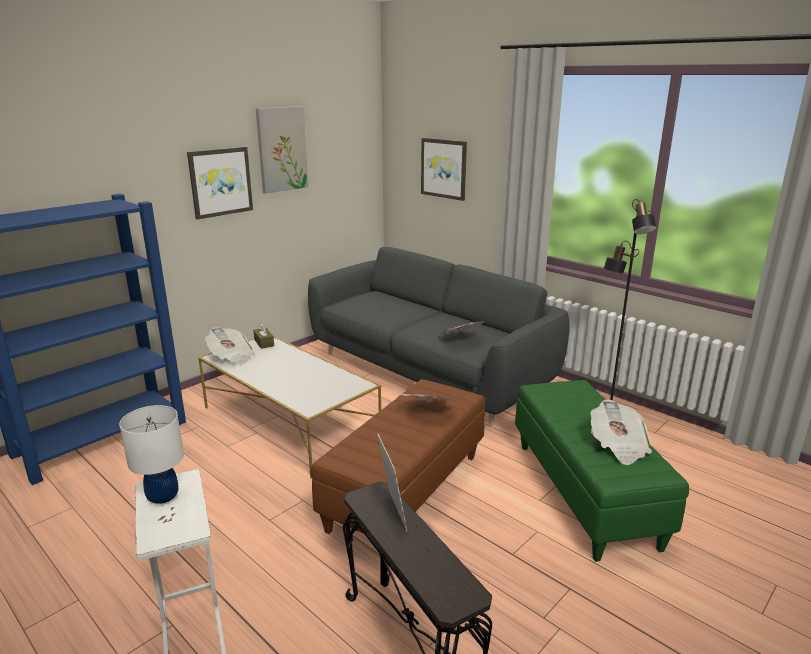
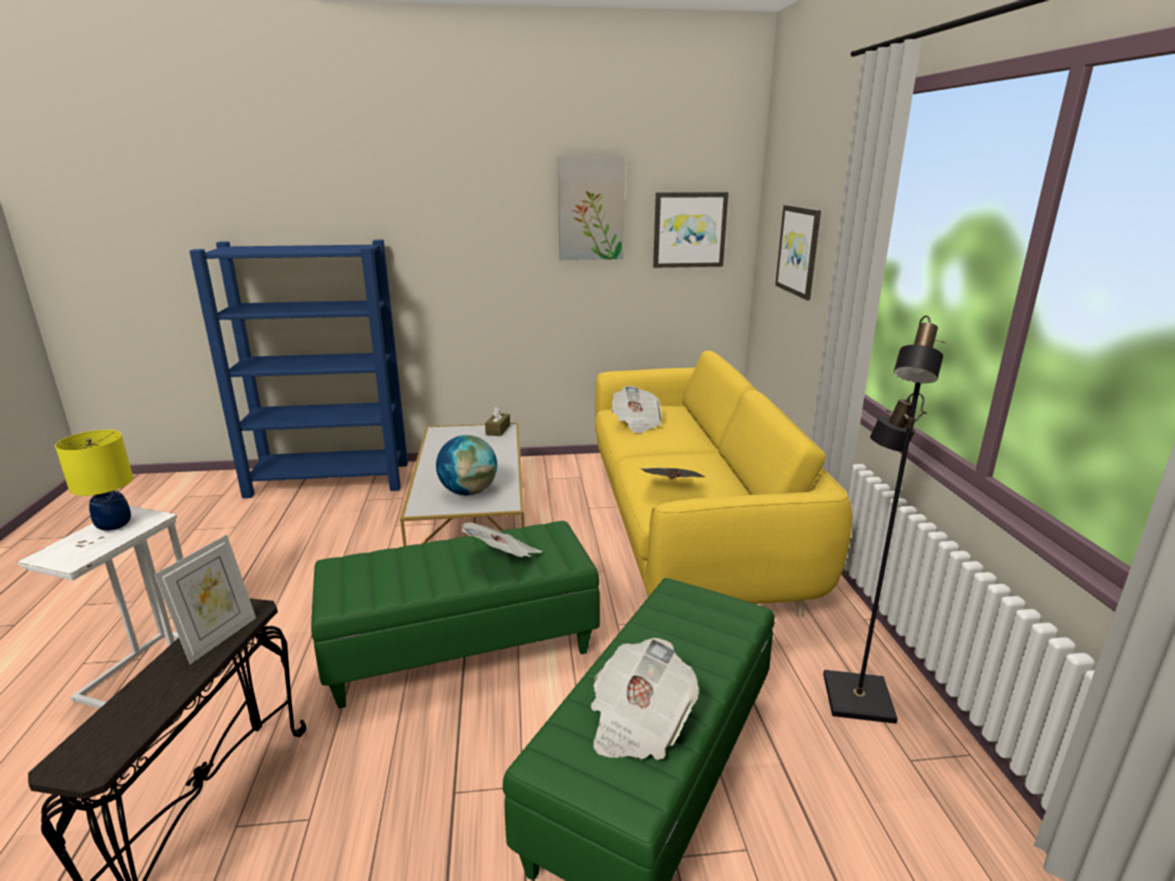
camera: 40 degrees right, 0 degrees up
(163, 498) = (113, 526): white table lamp -> yellow table lamp
(220, 182) = (503, 240): picture -> picture (689, 230)
(231, 357) = (449, 435): newspaper -> newspaper (636, 423)
(322, 387) = (468, 492): none -> globe
(407, 493) = (462, 653): brown ottoman -> green ottoman
(429, 372) = (689, 529): grey sofa -> yellow sofa

